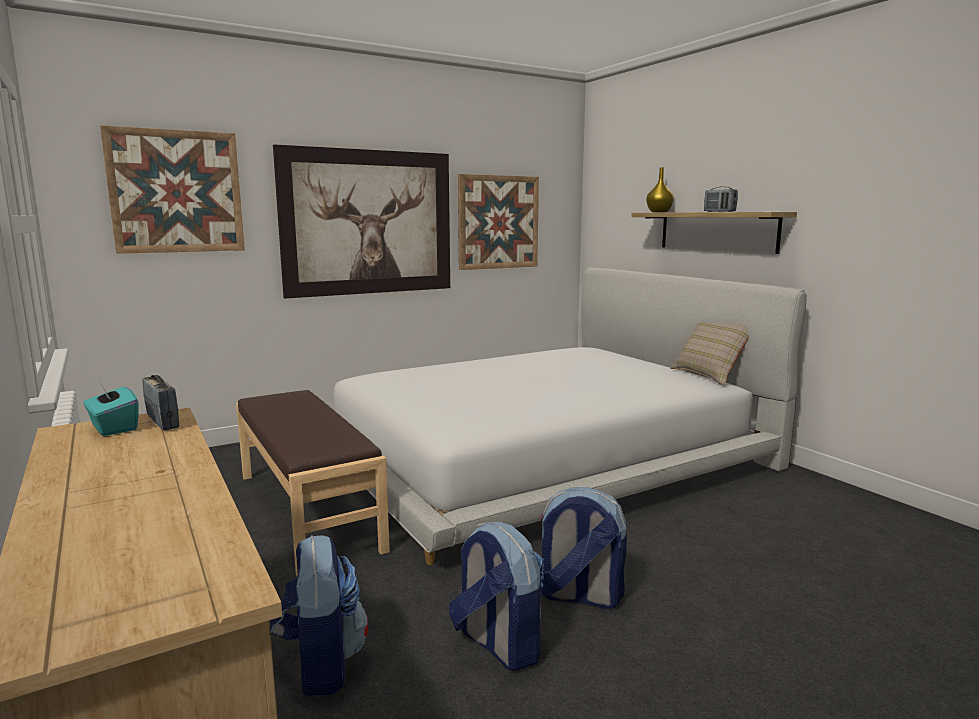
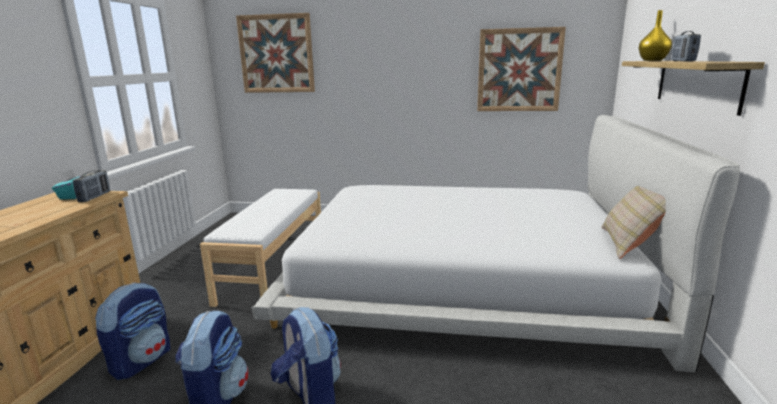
camera: 40 degrees right, 5 degrees up
(308, 510) = (275, 268): brown bench -> white bench
(368, 222) = (401, 72): picture -> none

